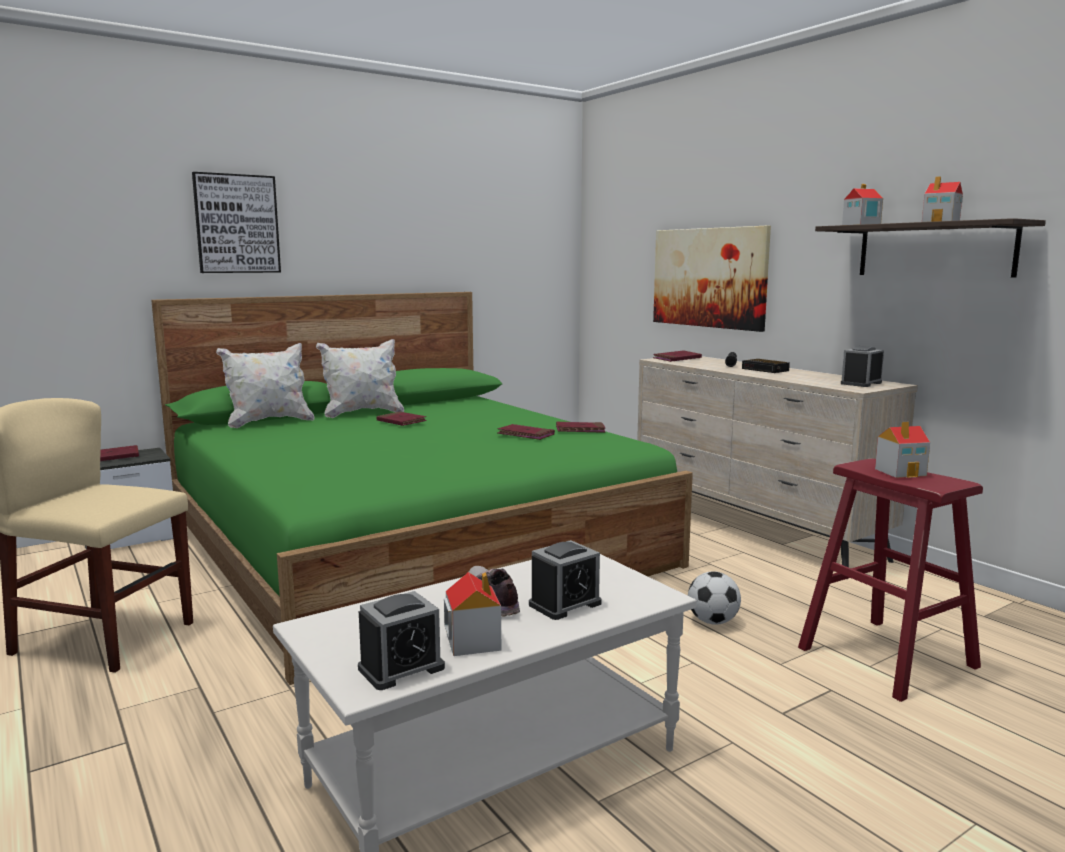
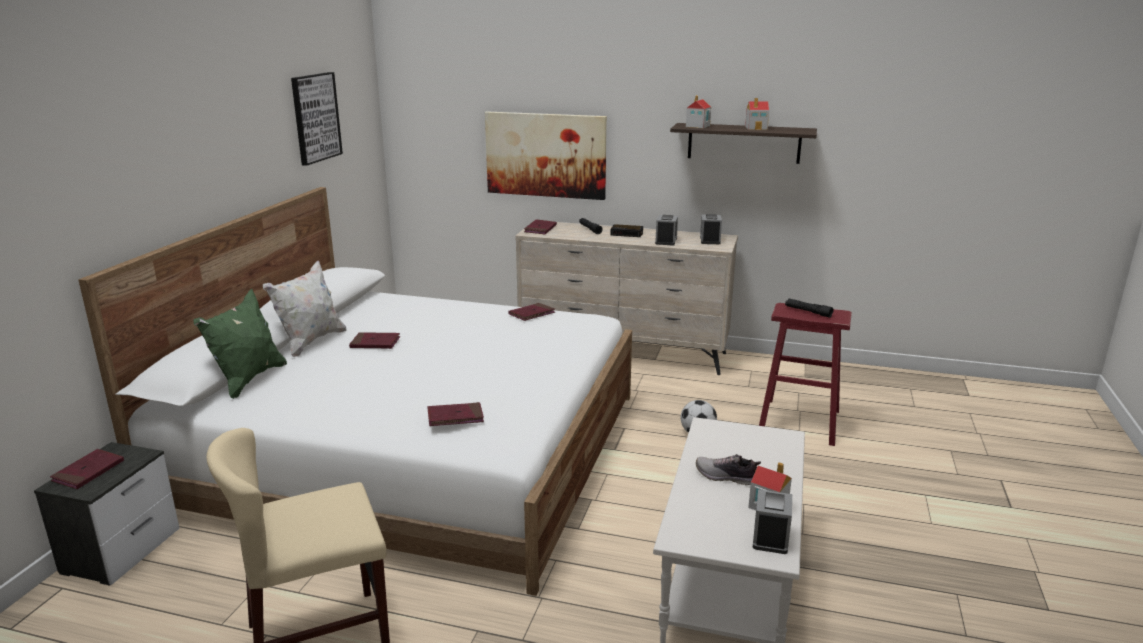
camera: 40 degrees left, 10 degrees up
(237, 224) = (136, 167): picture -> picture (315, 117)
(269, 422) = (248, 380): white pillow -> green pillow
(411, 543) = (413, 449): green bed -> white bed
(526, 435) = (506, 331): red book -> red book (455, 417)
(565, 604) = (761, 462): alarm clock -> alarm clock (666, 241)
(901, 472) = (808, 312): toy house -> black flashlight

